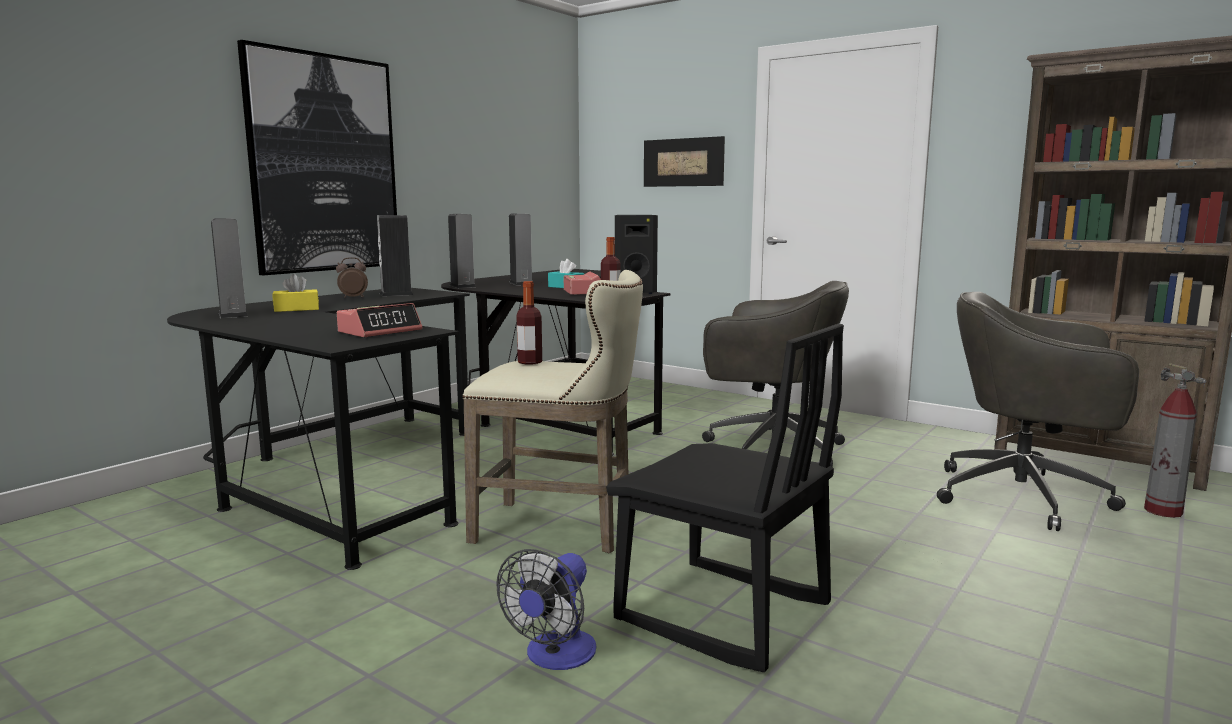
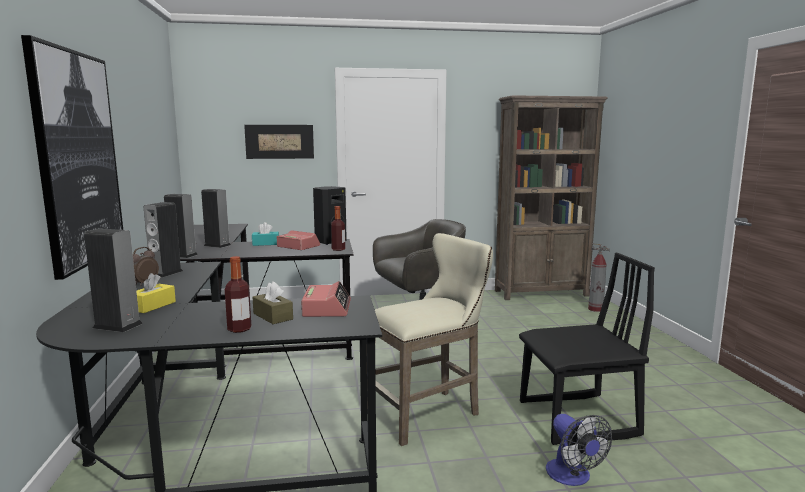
camera: 45 degrees left, 0 degrees up
(325, 328) = (273, 316): none -> brown tissue box
(529, 362) = (411, 306): bottle -> bottle (239, 329)
(1026, 497) = (553, 318): grey office chair -> none

